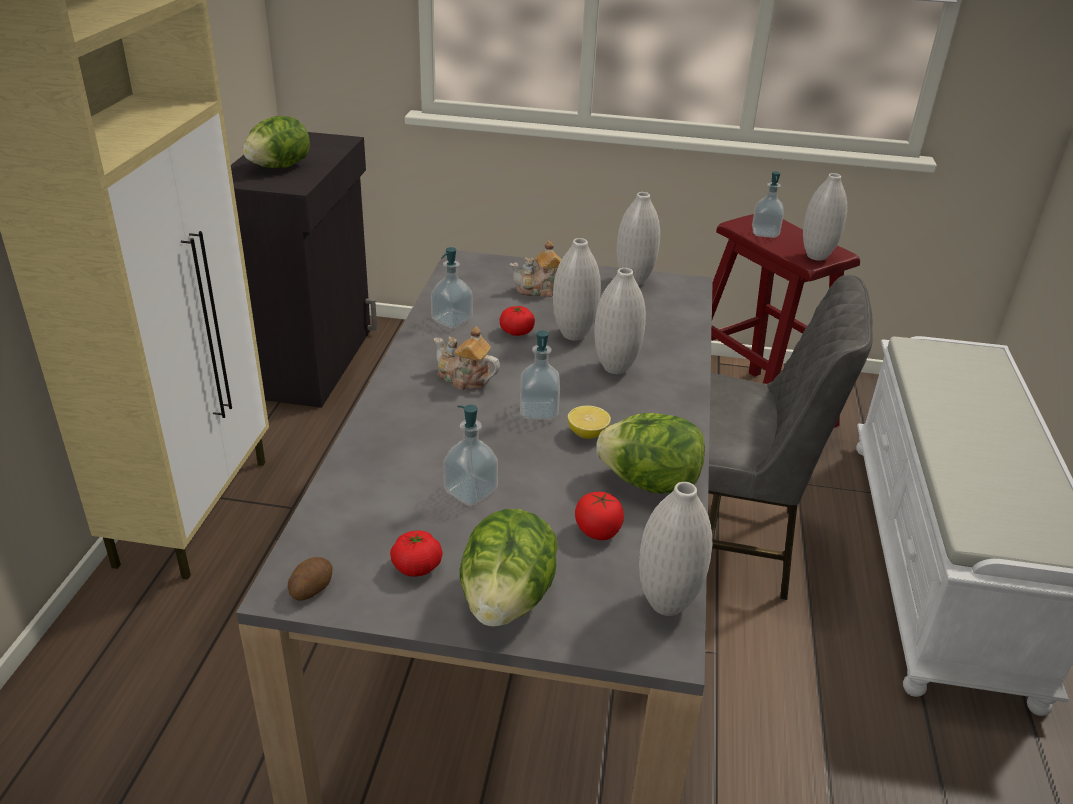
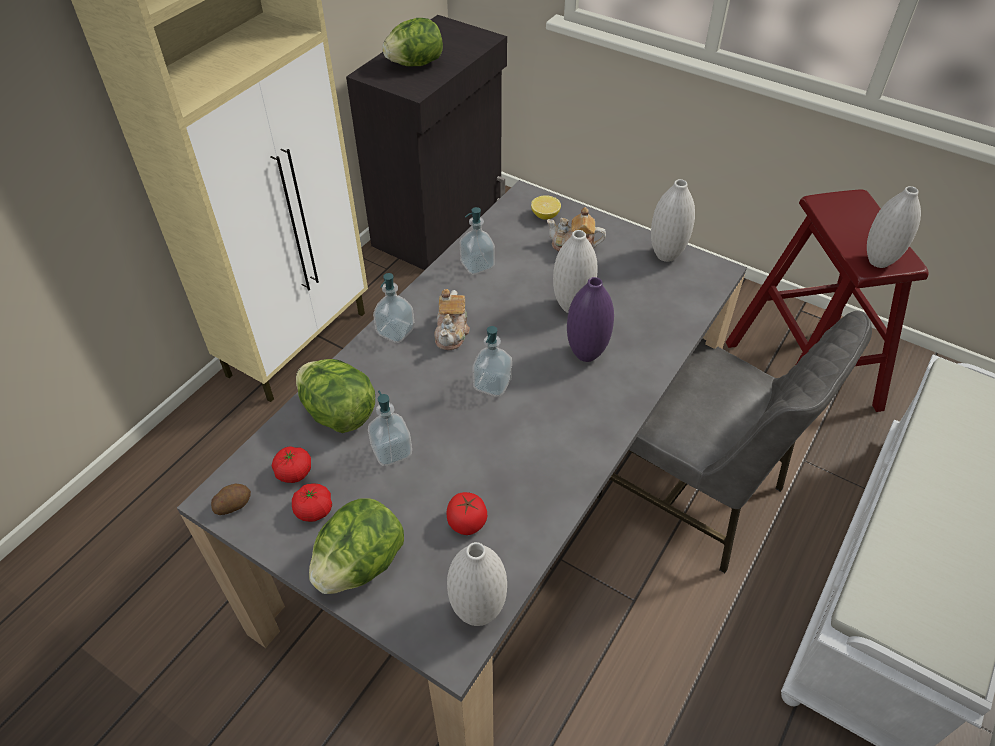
camera: 25 degrees right, 15 degrees up
(464, 379) = (452, 332): teapot -> teapot turned 135 degrees counterclockwise
(516, 332) = (524, 291): tomato -> tomato (294, 472)
(587, 434) = (518, 420): lemon -> lemon (545, 216)
(615, 368) = (586, 354): white vase -> purple vase
(650, 483) = (539, 488): lettuce -> lettuce (339, 413)
(765, 233) = (843, 219): soap dispenser -> soap dispenser (395, 331)

